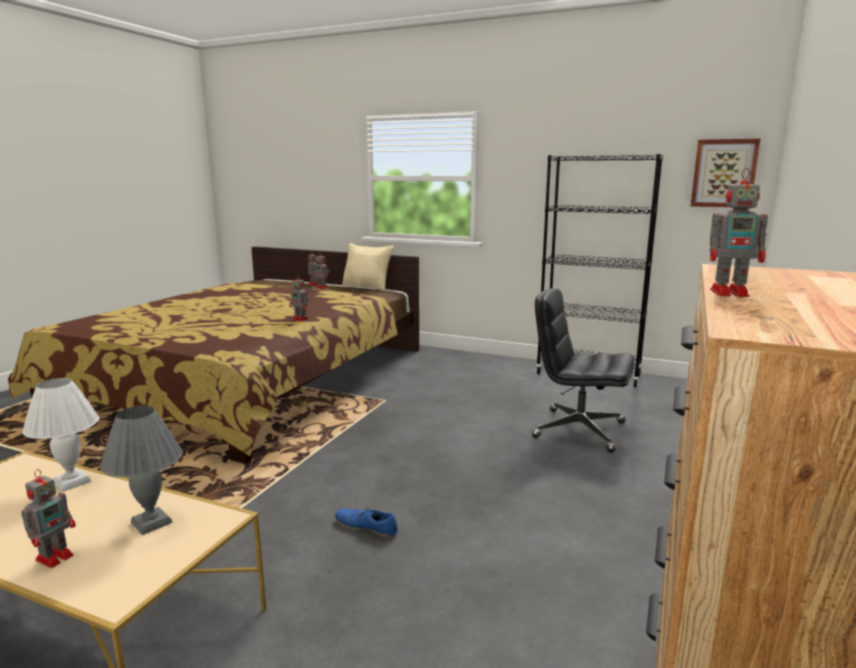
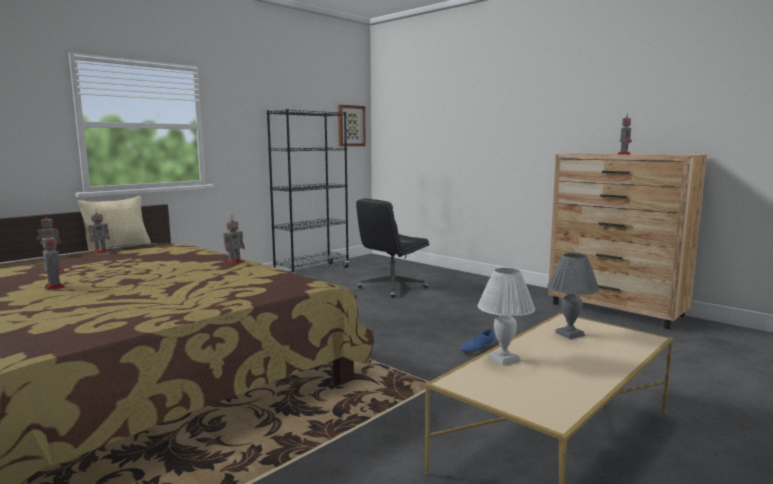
camera: 70 degrees left, 5 degrees down
(56, 556) = (611, 354): toy robot -> toy robot (54, 287)

